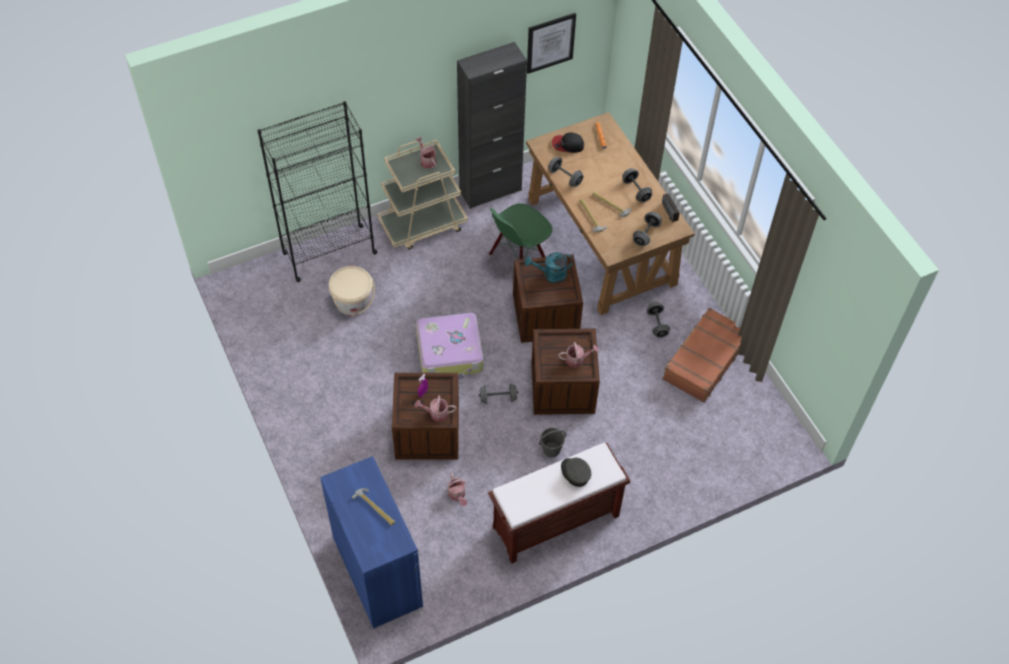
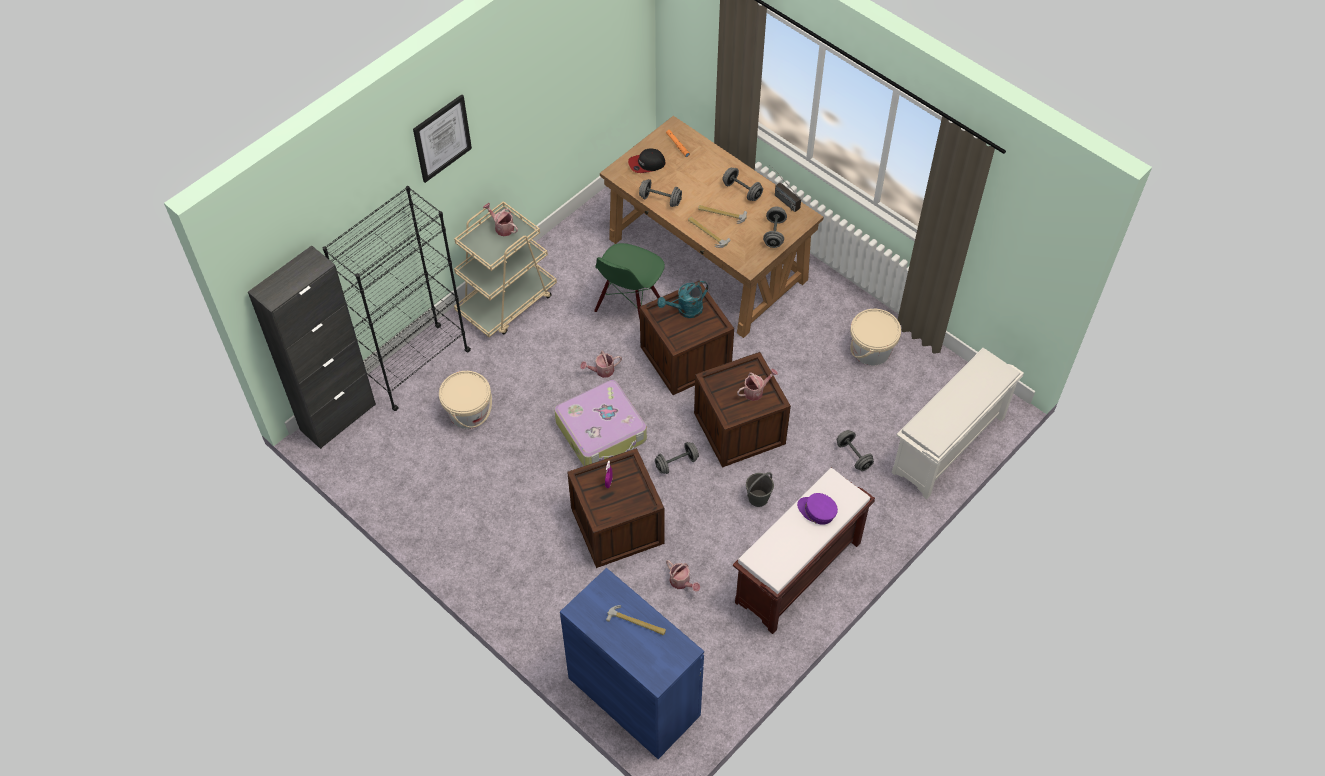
camera: 20 degrees left, 0 degrees up
(436, 413) = (633, 500): watering can -> watering can (602, 371)
(490, 190) = (563, 242): black cabinet -> black cabinet (338, 417)
(550, 42) = (597, 56): picture -> picture (442, 138)
(575, 474) = (817, 511): grey cap -> purple cap
(657, 324) = (806, 328): grey dumbbell -> grey dumbbell (854, 456)
(704, 360) = (871, 350): brown suitcase -> beige bucket
(732, 462) = (948, 446): none -> white shoe rack

